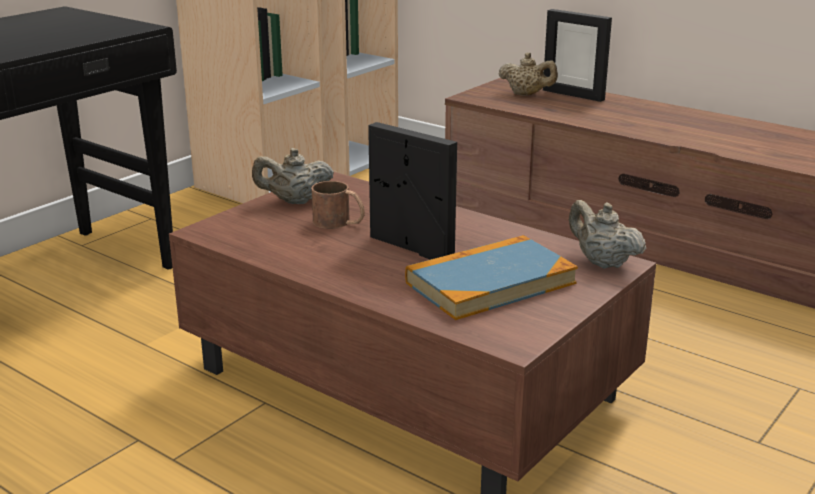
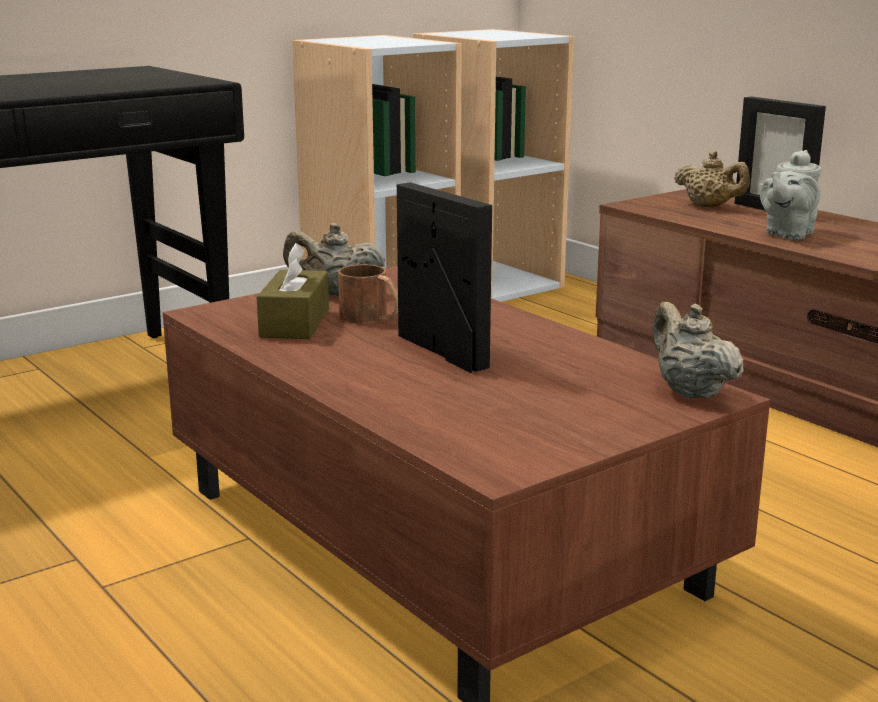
camera: 15 degrees right, 5 degrees down
(283, 233) = (295, 323): none -> brown tissue box
(490, 283) = (517, 399): book -> none
(595, 117) = (787, 234): none -> grey teapot

